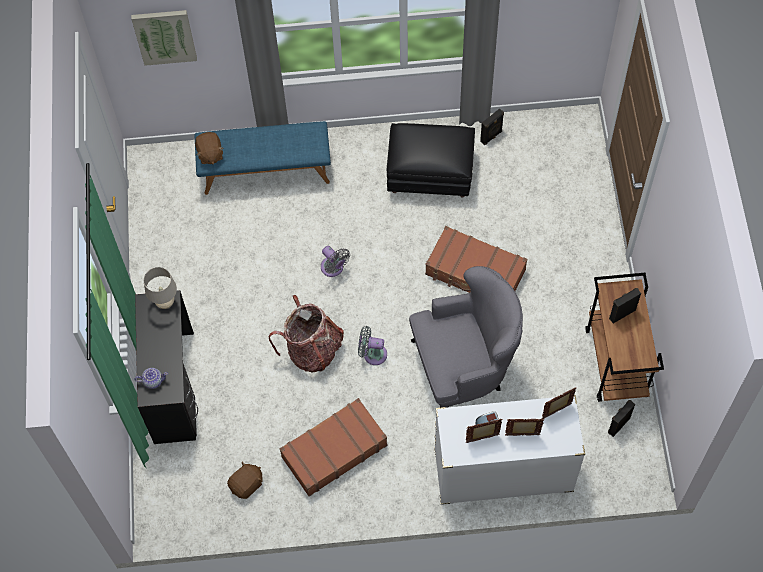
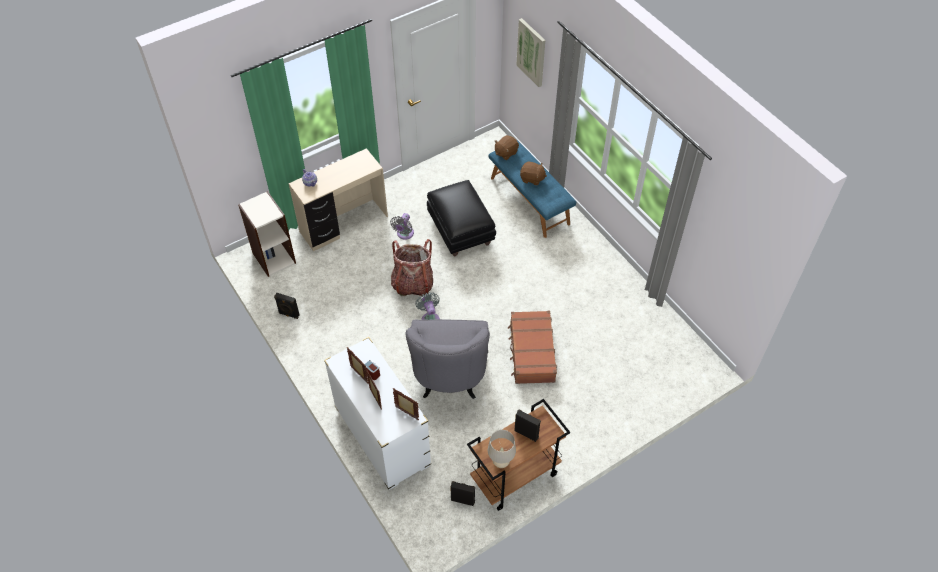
camera: 60 degrees right, 10 degrees down
(165, 303) = (369, 164): beige table lamp -> beige table lamp (501, 462)
(175, 387) = (344, 224): black desk -> beige desk
(177, 490) = (274, 257): none -> bookcase
(247, 485) = (295, 291): brown plush toy -> brown plush toy (532, 179)
(333, 268) = (481, 268): grey fan -> grey fan (404, 234)
(333, 451) = (344, 328): brown suitcase -> none
(431, 173) = (593, 291): black ottoman -> black ottoman (461, 231)
(463, 369) = (449, 378): grey armchair -> grey armchair turned 45 degrees clockwise
(491, 136) = (651, 314): black speaker -> black speaker (288, 314)

